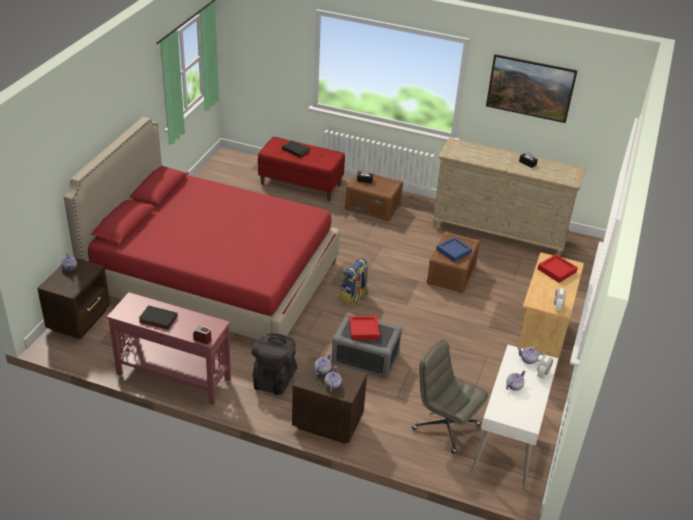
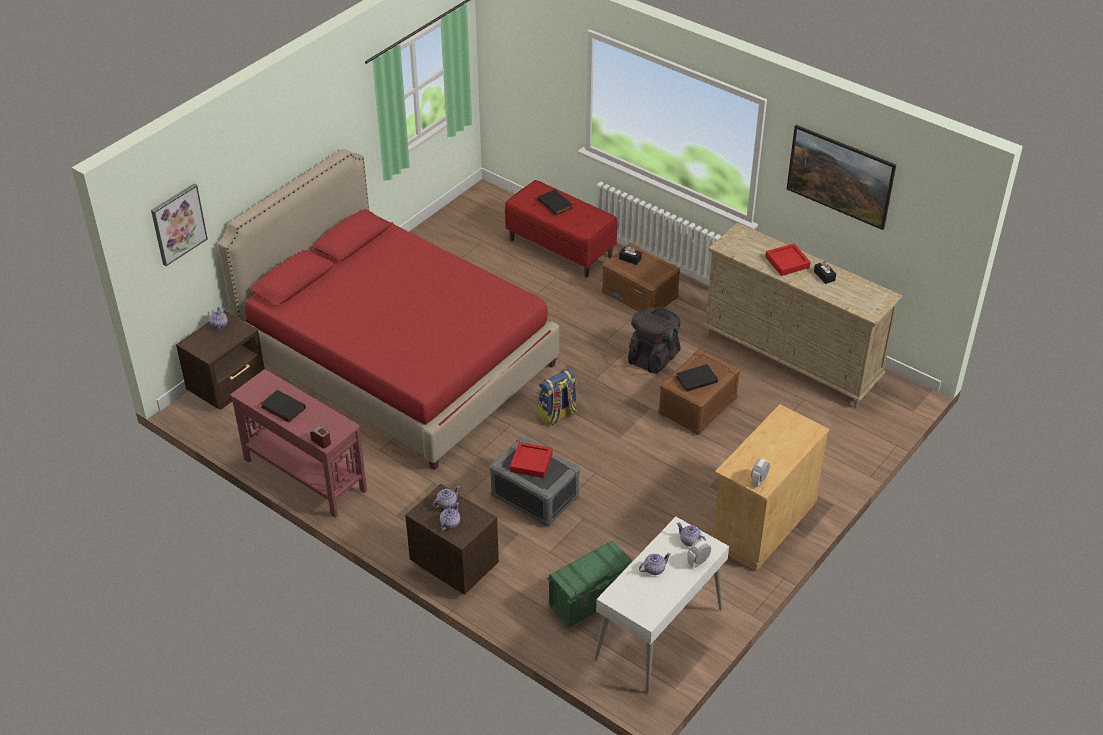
camera: 20 degrees right, 5 degrees up
(35, 179) = (178, 224): none -> picture
(274, 379) = (416, 500): black backpack -> black backpack (654, 357)
(445, 426) = (590, 599): grey office chair -> green storage box
(453, 251) = (696, 379): blue tray -> black book
(556, 271) = (786, 433): red tray -> red tray (787, 262)

